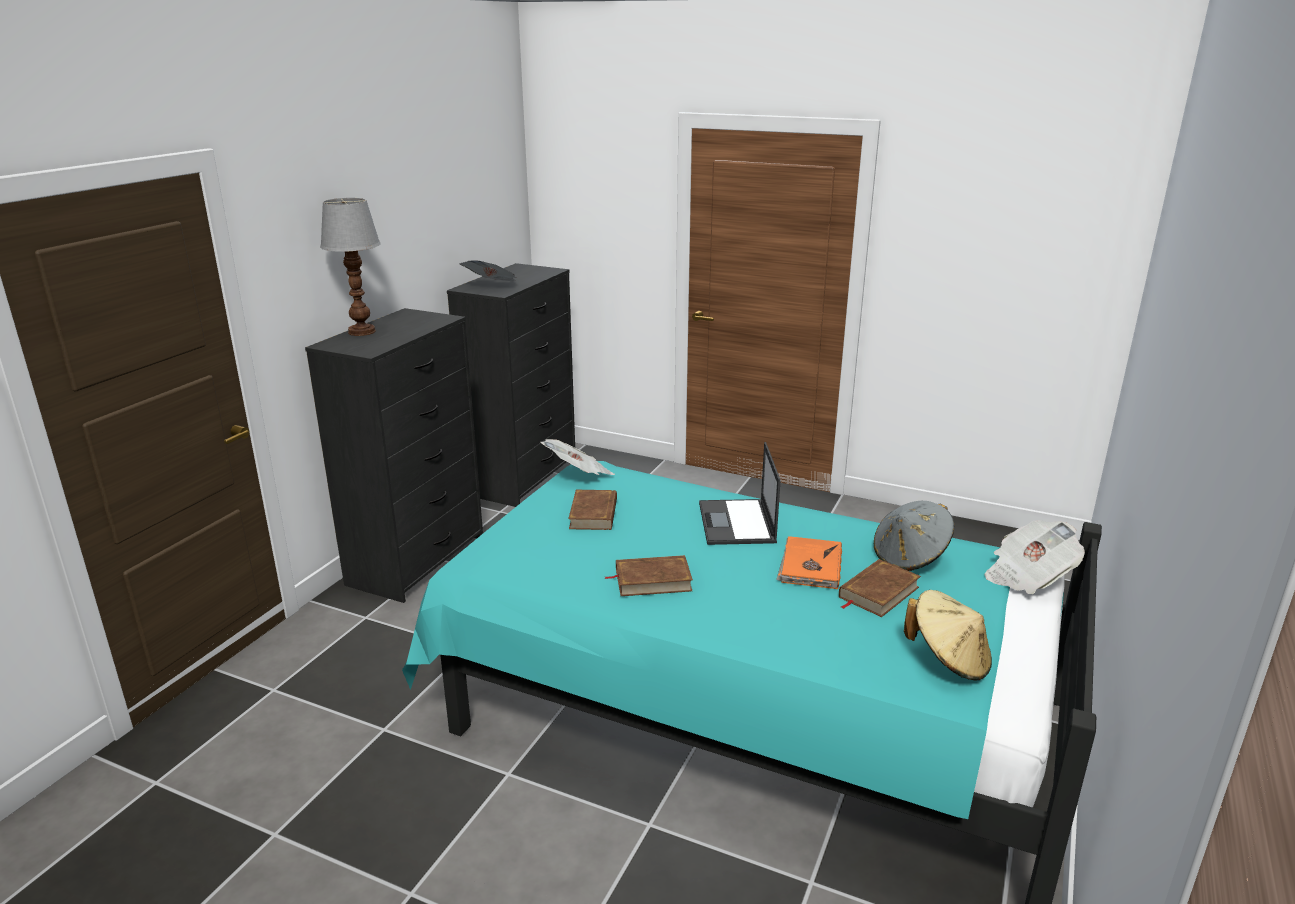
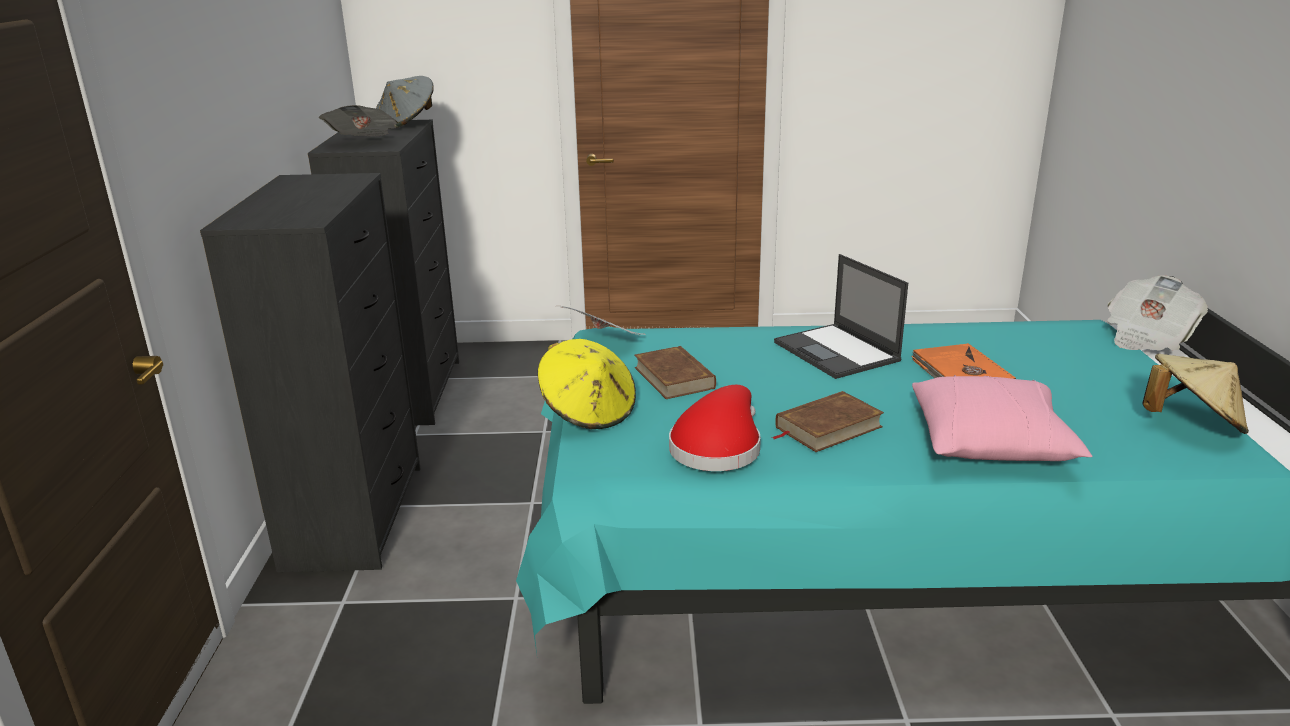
camera: 25 degrees left, 0 degrees up
(362, 332) = (262, 203): table lamp -> none
(508, 525) = (588, 412): none -> yellow hat
(561, 573) = (718, 447): none -> red hat
(759, 626) = (991, 442): none -> pink pillow
(878, 592) = (1052, 382): brown book -> none
(910, 557) = (1034, 345): grey hat -> grey hat (407, 123)

